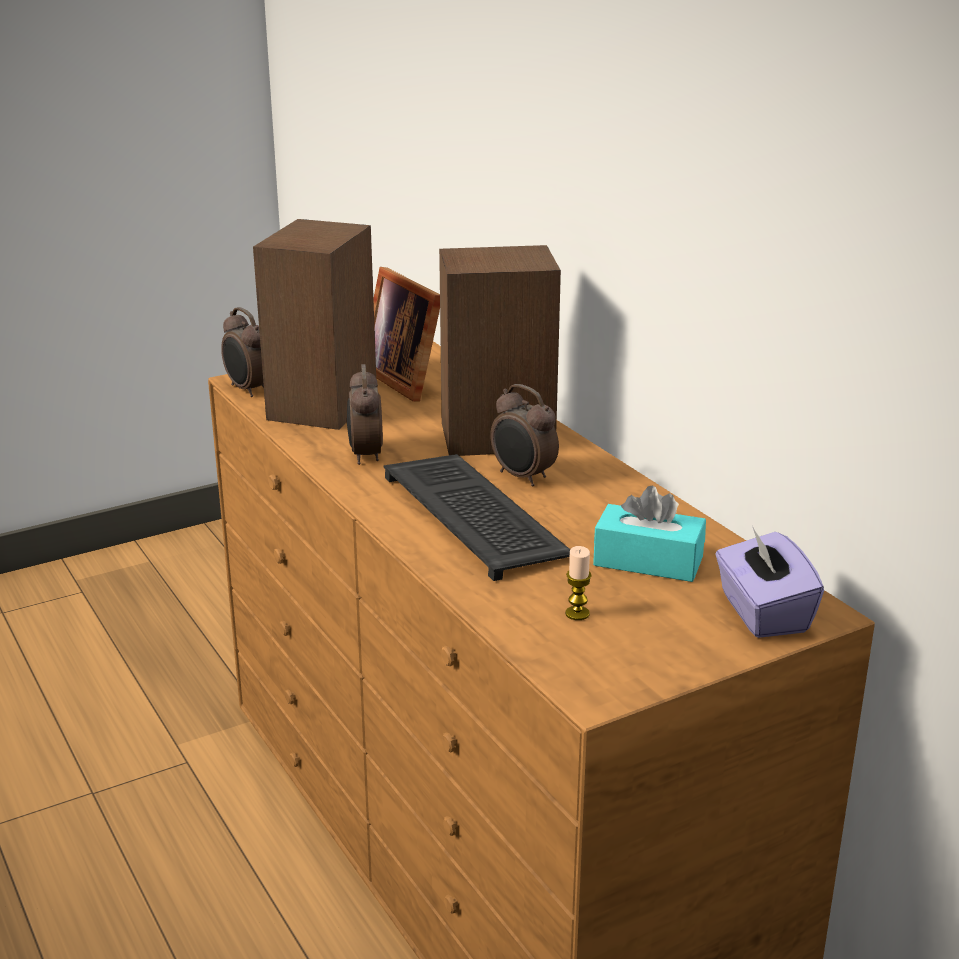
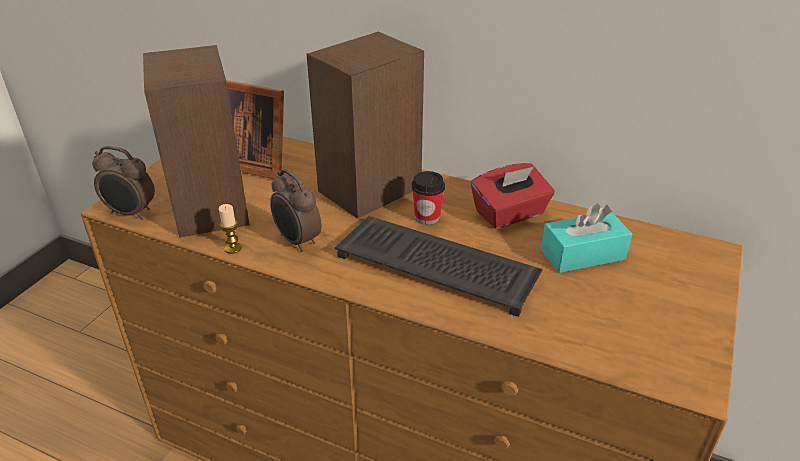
camera: 35 degrees left, 10 degrees up
(522, 477) = (427, 217): alarm clock -> cup
(577, 613) = (599, 319): candle -> candle (233, 248)
(620, 503) = (510, 214): none -> red tissue box
(762, 613) = (688, 266): purple tissue box -> none

